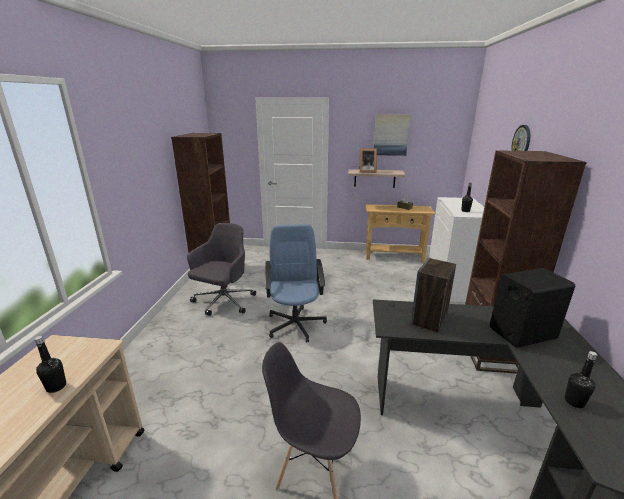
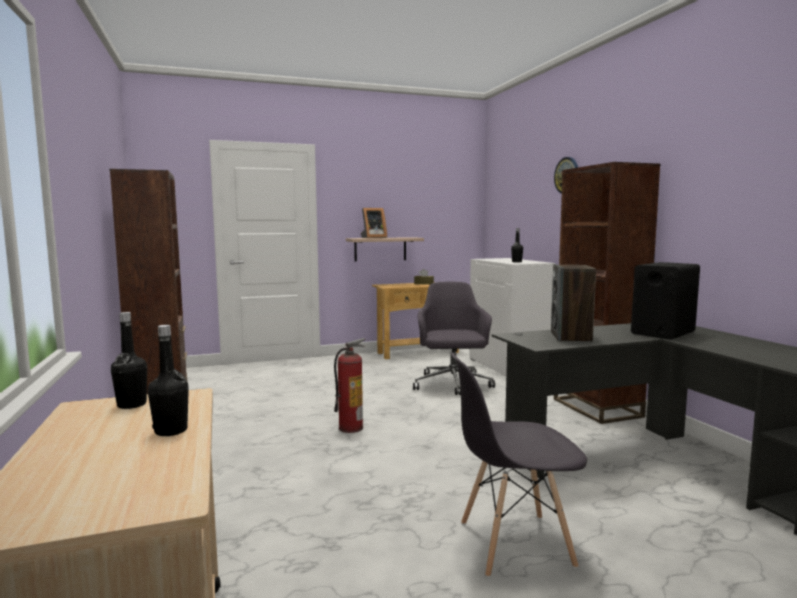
camera: 25 degrees left, 15 degrees down
(223, 302) = (213, 427): grey office chair -> grey office chair (452, 384)
(295, 324) = (351, 428): blue office chair -> fire extinguisher
(391, 135) = (395, 193): picture -> none
(574, 402) = (758, 355): black bottle -> black bottle (132, 405)

